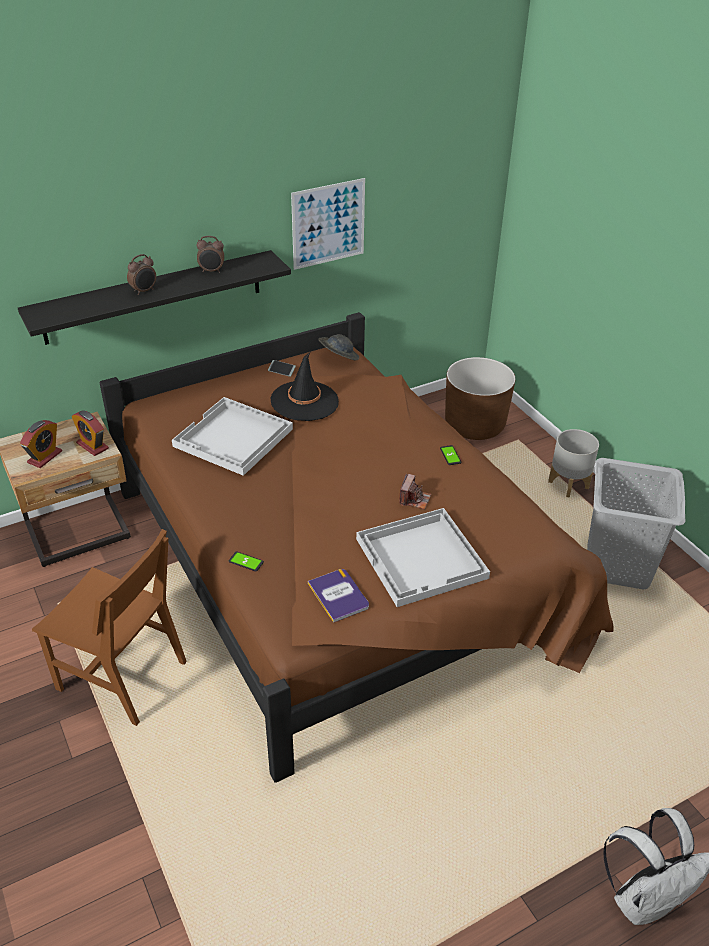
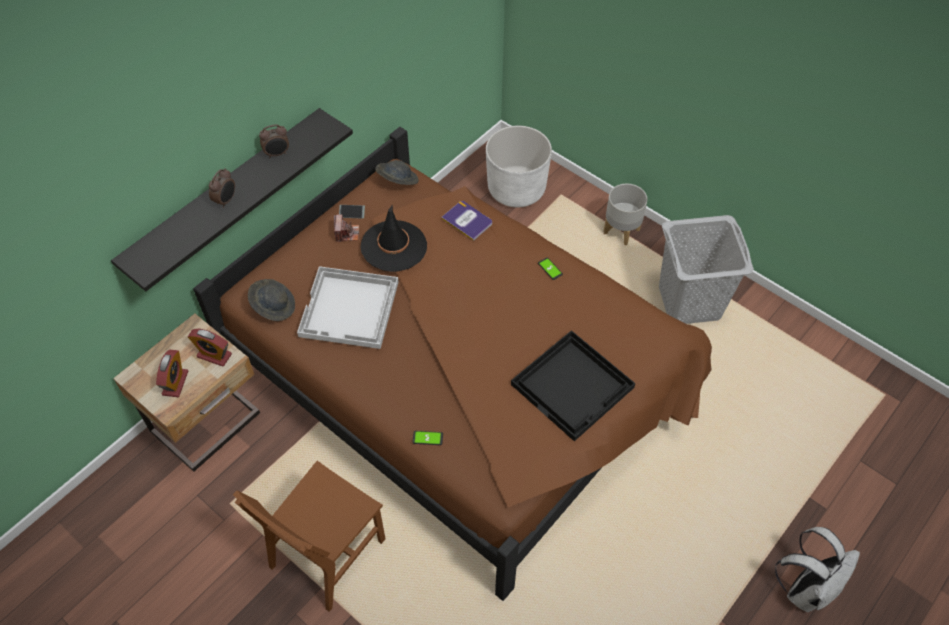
camera: 20 degrees left, 15 degrees up
(122, 676) = (327, 553): brown chair -> brown chair turned 120 degrees clockwise
(166, 420) = (273, 306): none -> grey hat
(328, 224) = (364, 62): picture -> none
(338, 595) = (523, 446): book -> book (467, 221)
(414, 499) = (540, 326): camera -> camera (347, 233)
(422, 558) = (573, 386): white tray -> black tray
(474, 425) = (516, 189): brown planter -> white planter

